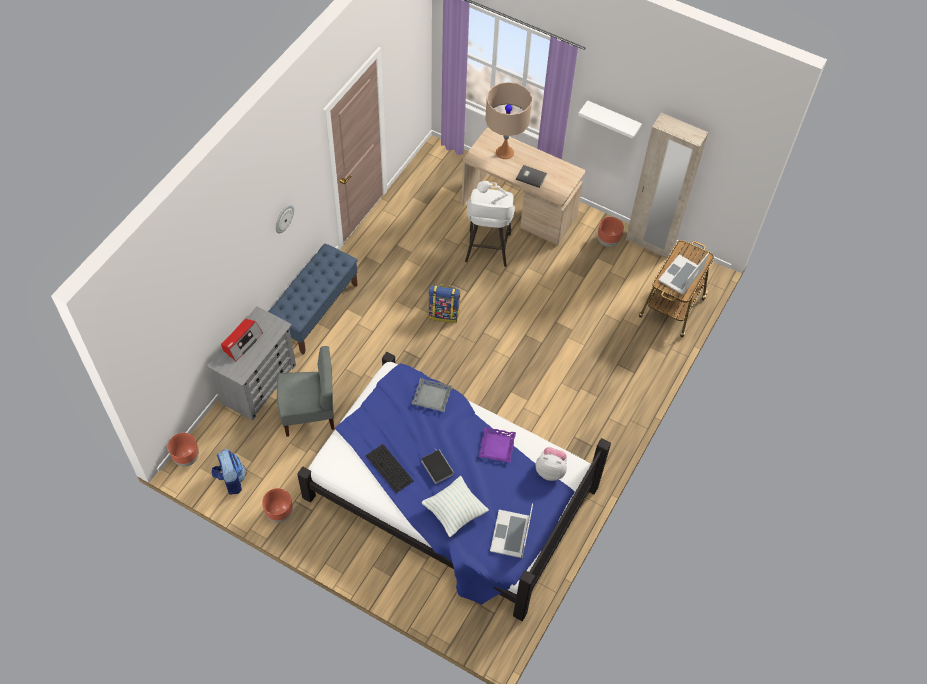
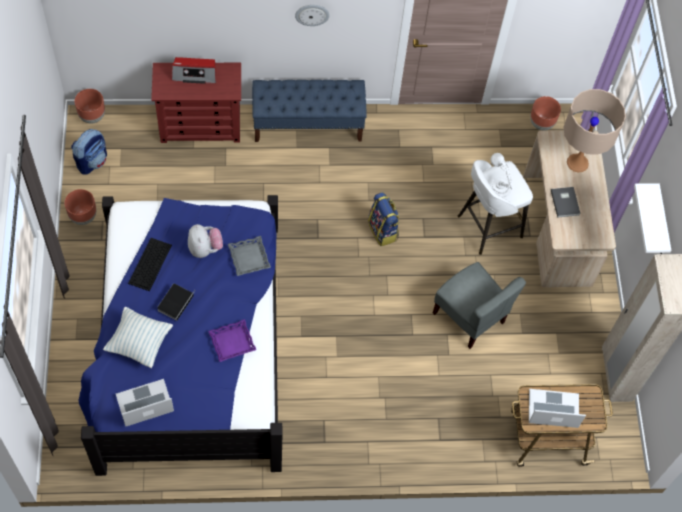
camera: 55 degrees right, 5 degrees up
(259, 383) = (201, 125): grey dresser -> red dresser
(309, 413) = (197, 182): grey chair -> grey chair (469, 317)
(550, 470) = (237, 403): plush toy -> plush toy (205, 248)
(608, 241) = (586, 333): brown planter -> brown planter (542, 123)

